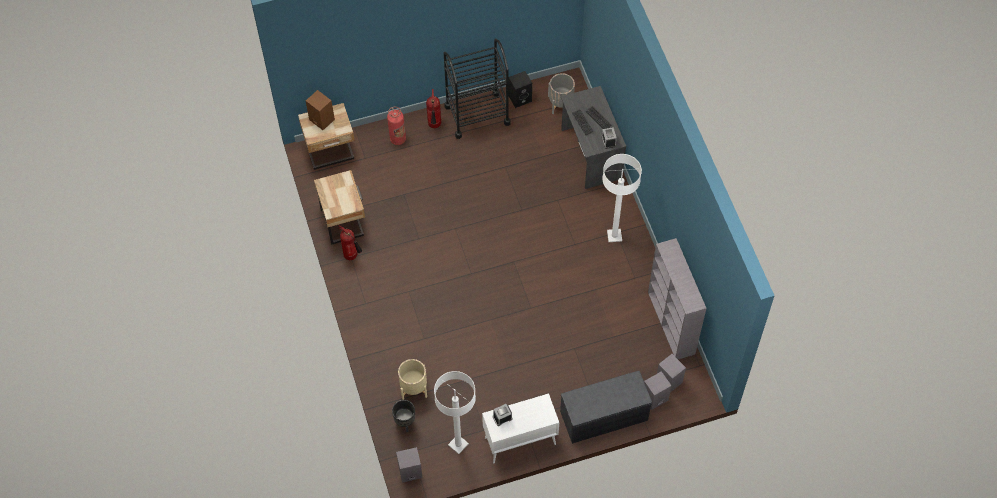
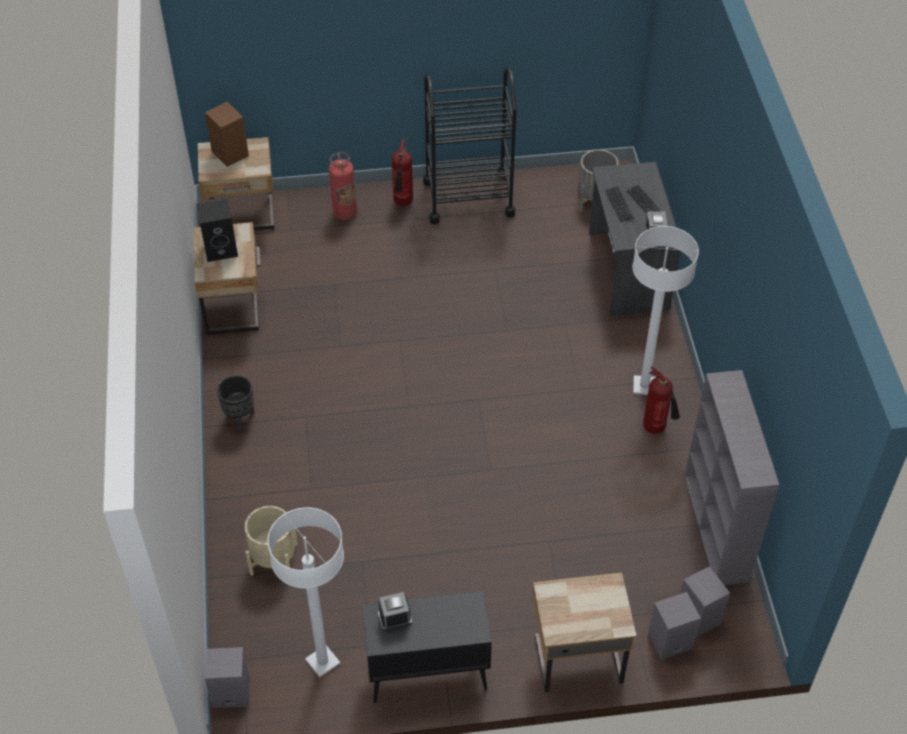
camera: 10 degrees right, 10 degrees down
(352, 256) = (233, 355): fire extinguisher -> fire extinguisher (656, 429)
(405, 422) = (244, 612): black planter -> black planter (240, 418)
(519, 441) = (426, 674): white cabinet -> black cabinet
(520, 98) = (536, 185): black speaker -> black speaker (221, 249)
(603, 417) = (577, 657): grey bench -> beige nightstand

